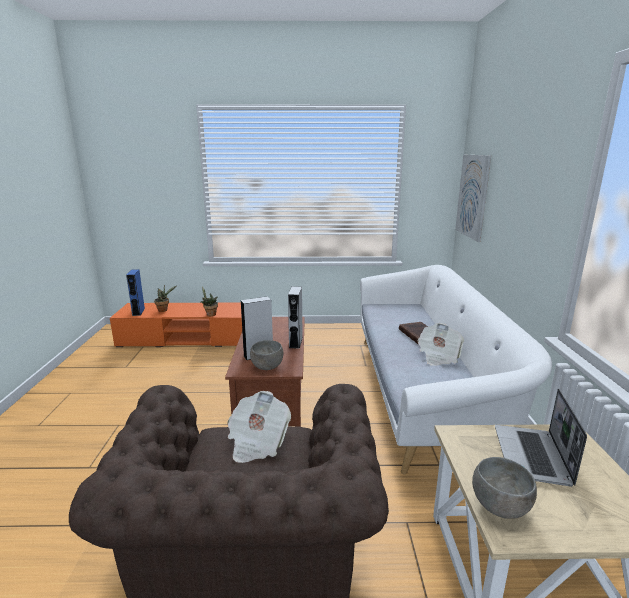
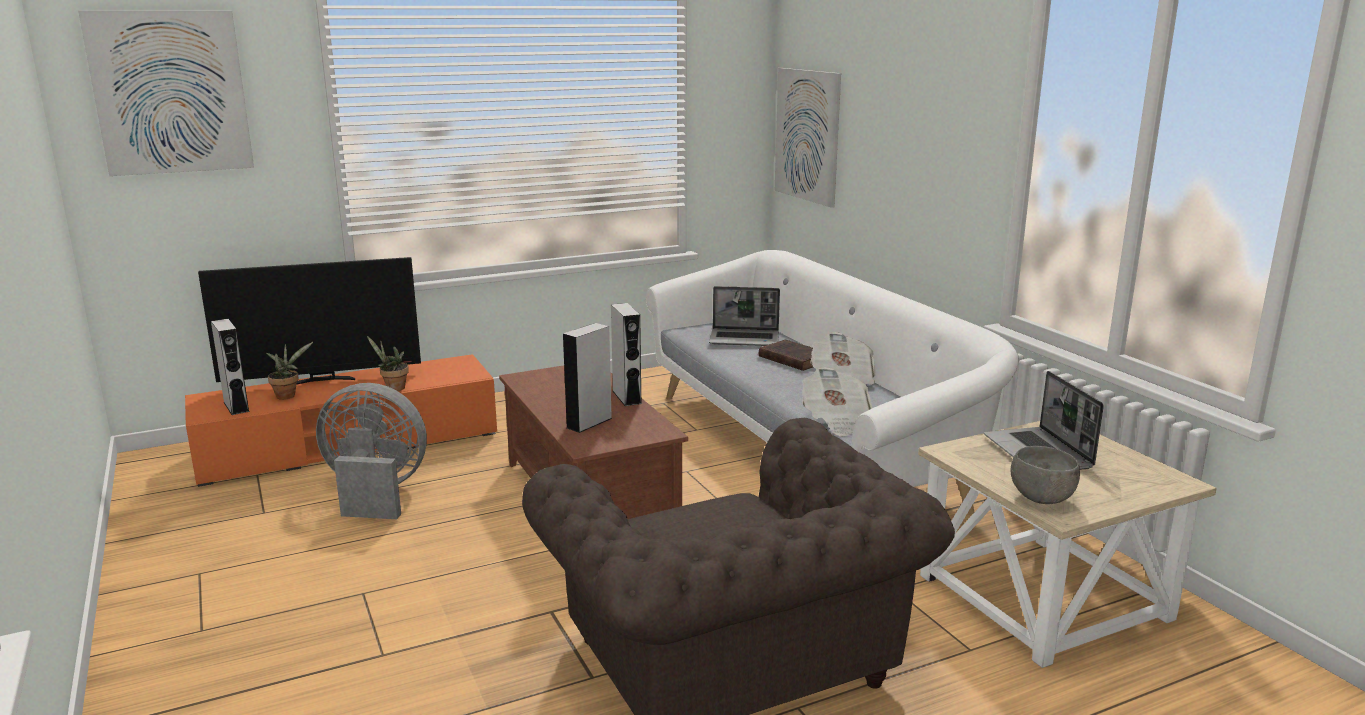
camera: 25 degrees left, 0 degrees up
(129, 159) = (170, 93): none -> picture
(138, 312) = (236, 406): blue speaker -> grey speaker
(178, 367) = (375, 493): none -> grey fan
(186, 305) = (322, 380): none -> television
(257, 442) = (716, 515): newspaper -> newspaper (836, 421)
(266, 367) = (622, 435): grey bowl -> none
(401, 317) = (745, 339): none -> laptop

